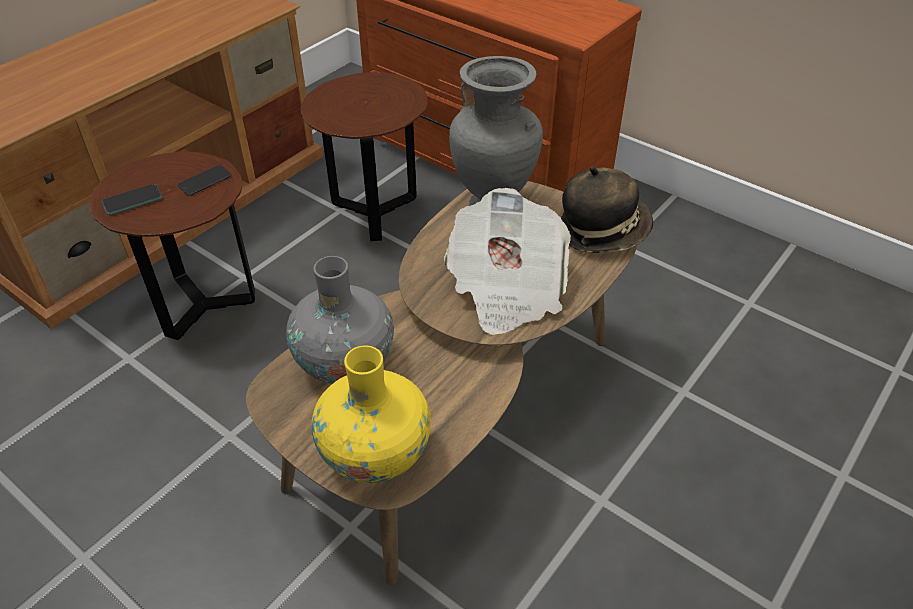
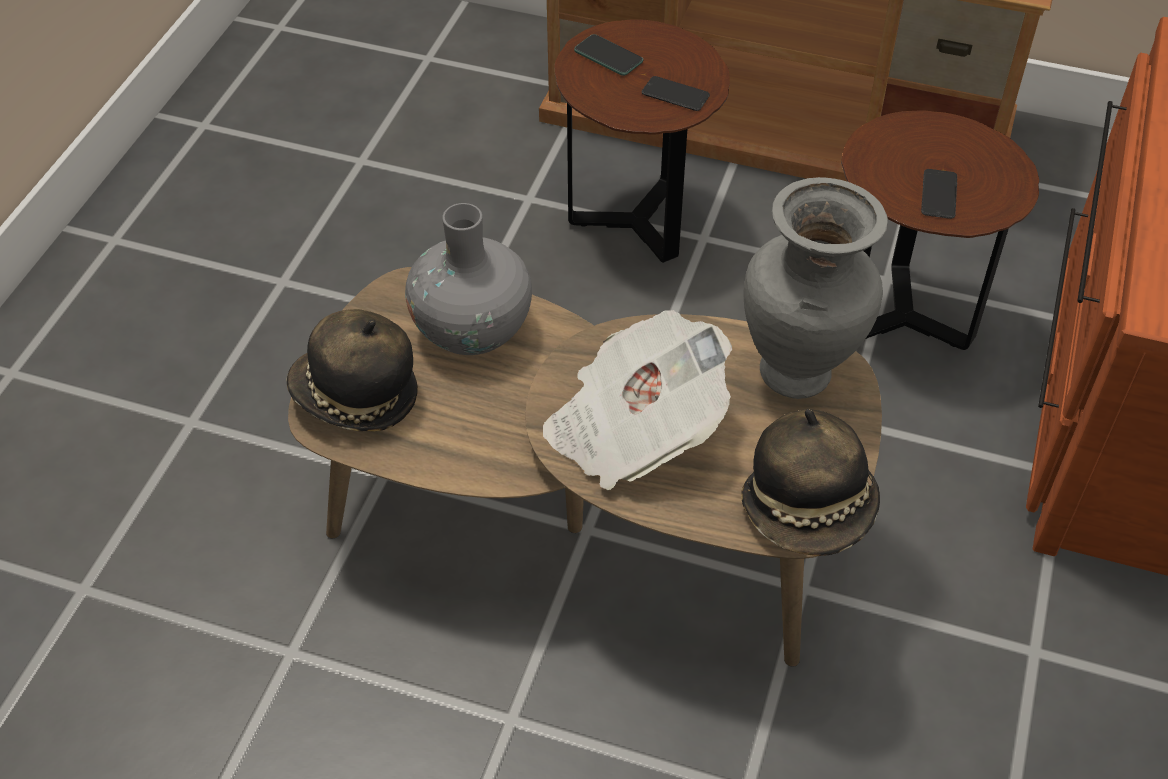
camera: 70 degrees right, 5 degrees up
(375, 453) = (355, 397): yellow vase -> hat
(385, 108) = (939, 195): none -> phone

